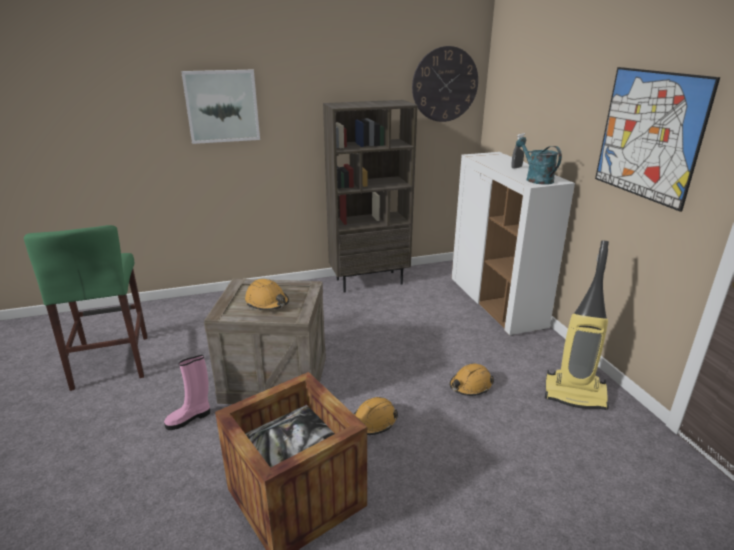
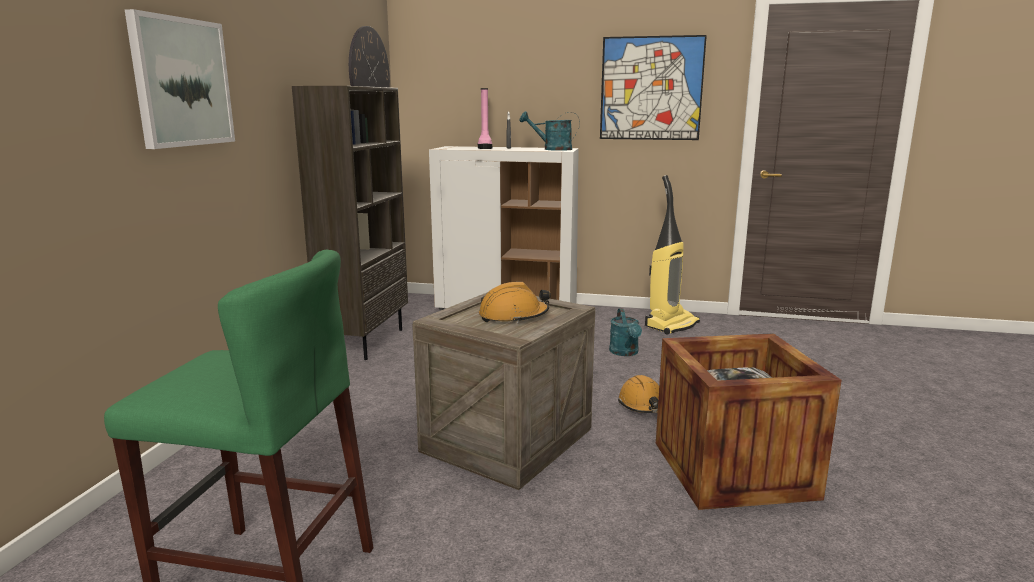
camera: 60 degrees left, 10 degrees down
(190, 418) = (533, 517): pink boot -> pink boot (485, 147)
(470, 386) = (625, 353): orange hard hat -> turquoise watering can

